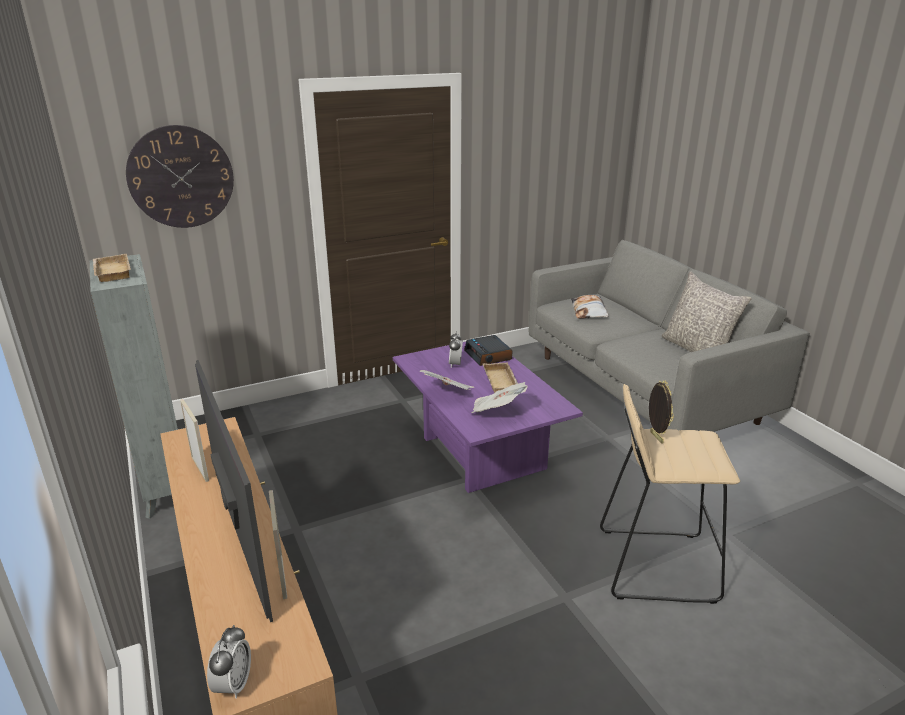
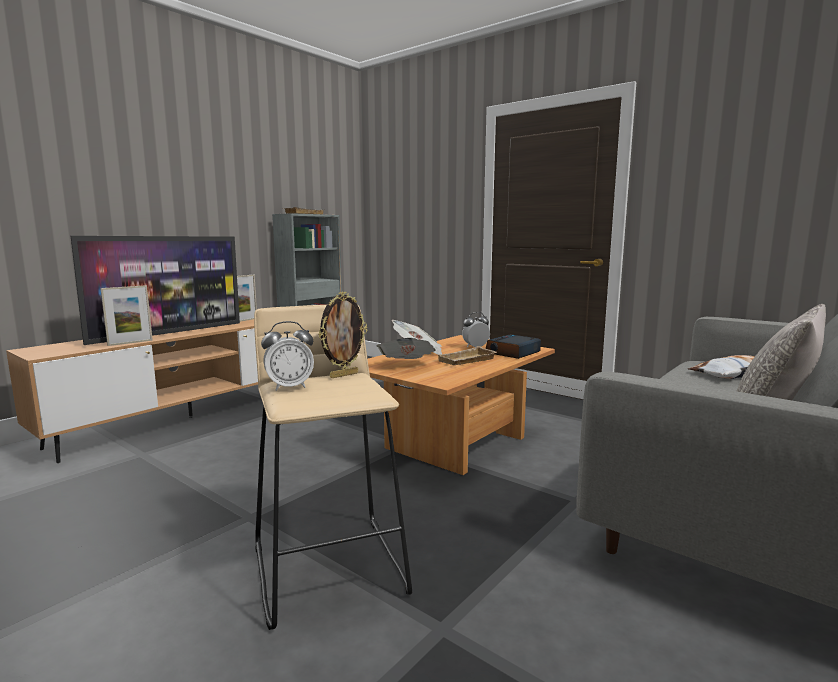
camera: 65 degrees right, 15 degrees down
(181, 177) = (410, 183): wall clock -> none
(233, 684) = (33, 348): alarm clock -> alarm clock (289, 387)
(479, 453) = (453, 441): purple coffee table -> brown coffee table

